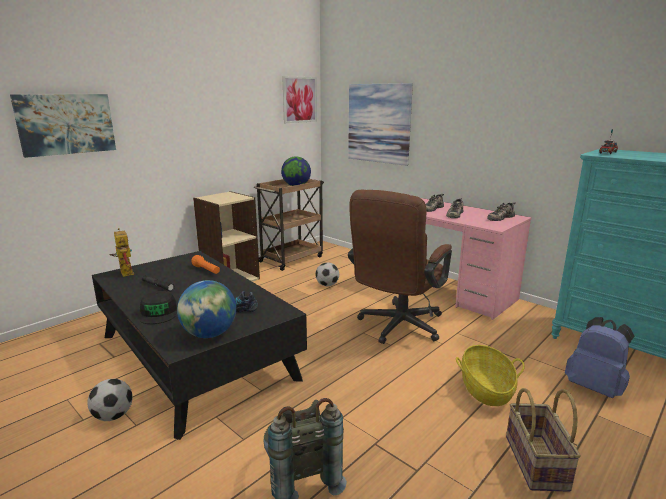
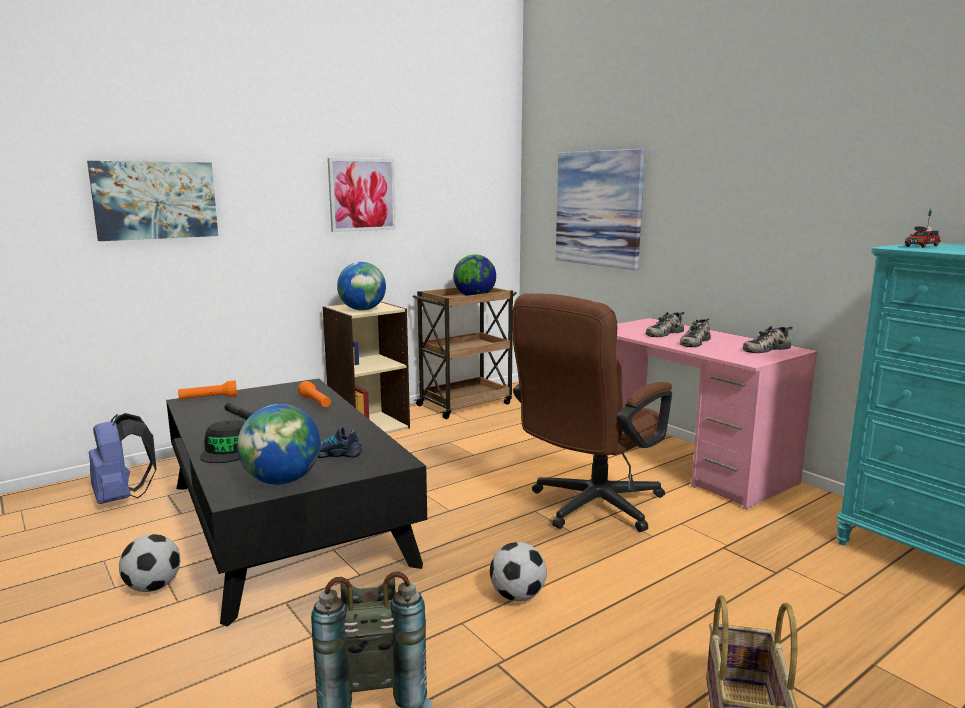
camera: 10 degrees right, 5 degrees down
(124, 272) = (208, 399): toy robot -> orange flashlight
(224, 199) = (362, 310): none -> globe
(299, 99) = (488, 175): picture -> picture (362, 195)
(327, 285) = (504, 442): football -> football (517, 596)
(486, 389) = (698, 607): basket -> none
(595, 387) = (886, 623): blue backpack -> blue backpack (122, 498)

